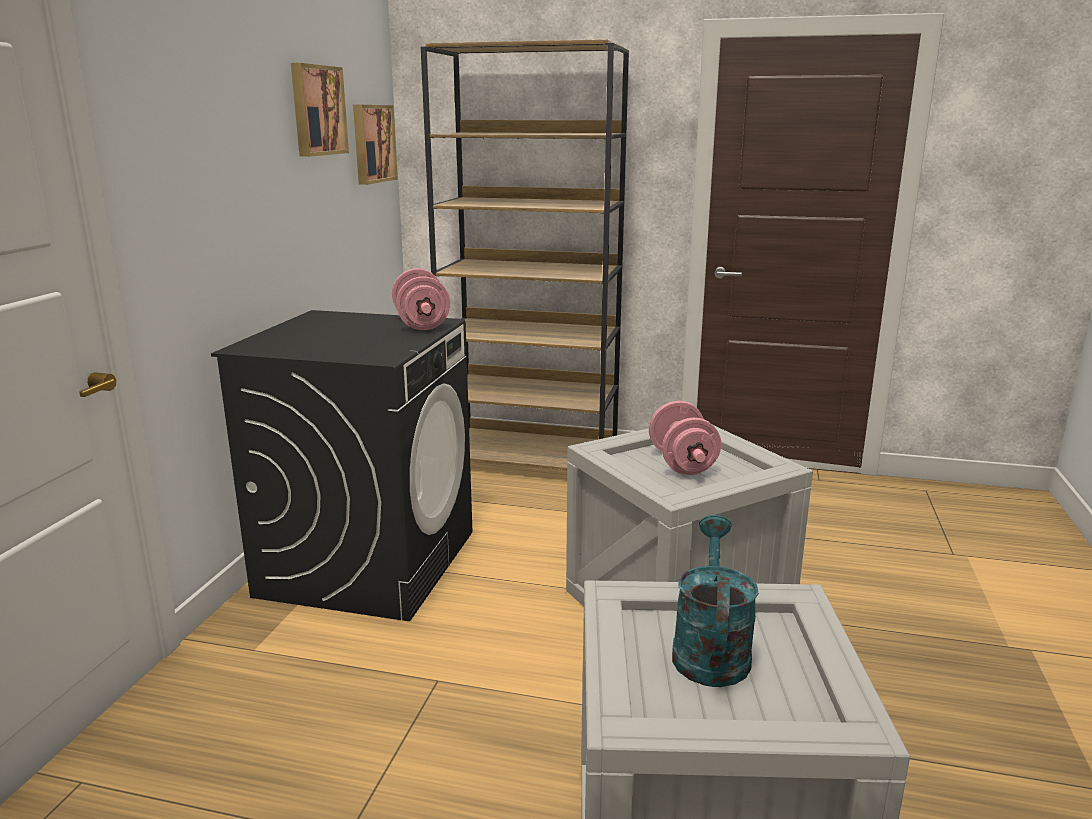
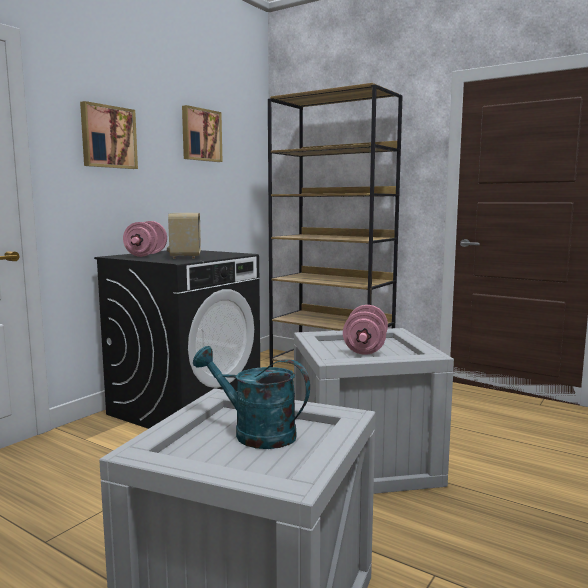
camera: 20 degrees right, 10 degrees down
(366, 338) = (185, 256): none -> radio
(372, 143) = (246, 161): picture -> picture (108, 137)
(421, 324) = (228, 254): pink dumbbell -> pink dumbbell (146, 255)
(709, 649) = (254, 433): turquoise watering can -> turquoise watering can turned 90 degrees counterclockwise

